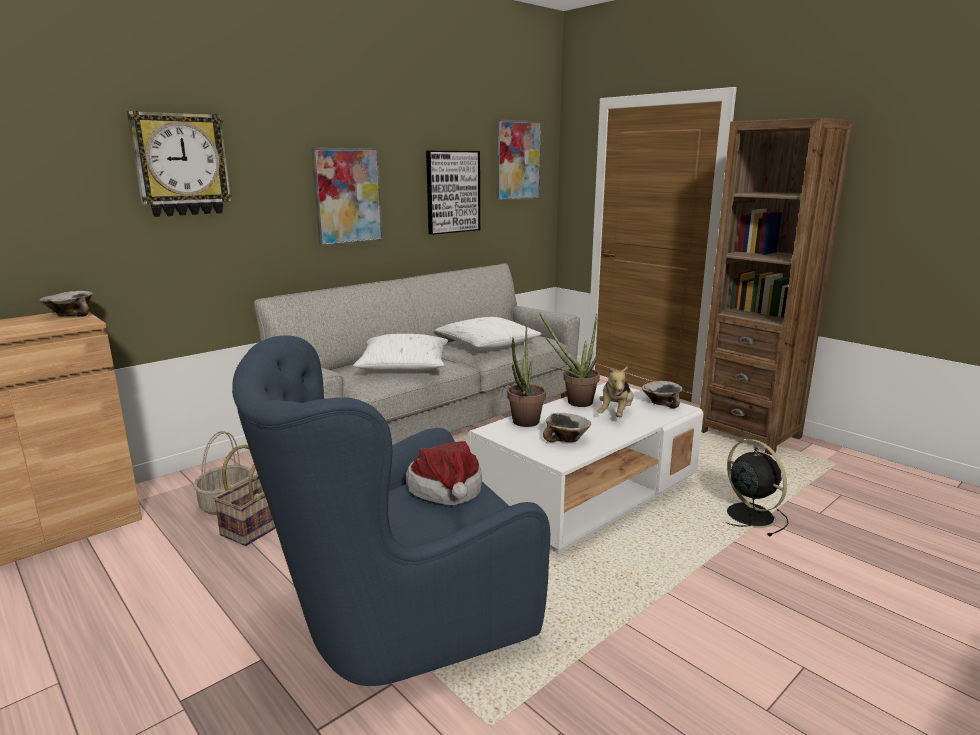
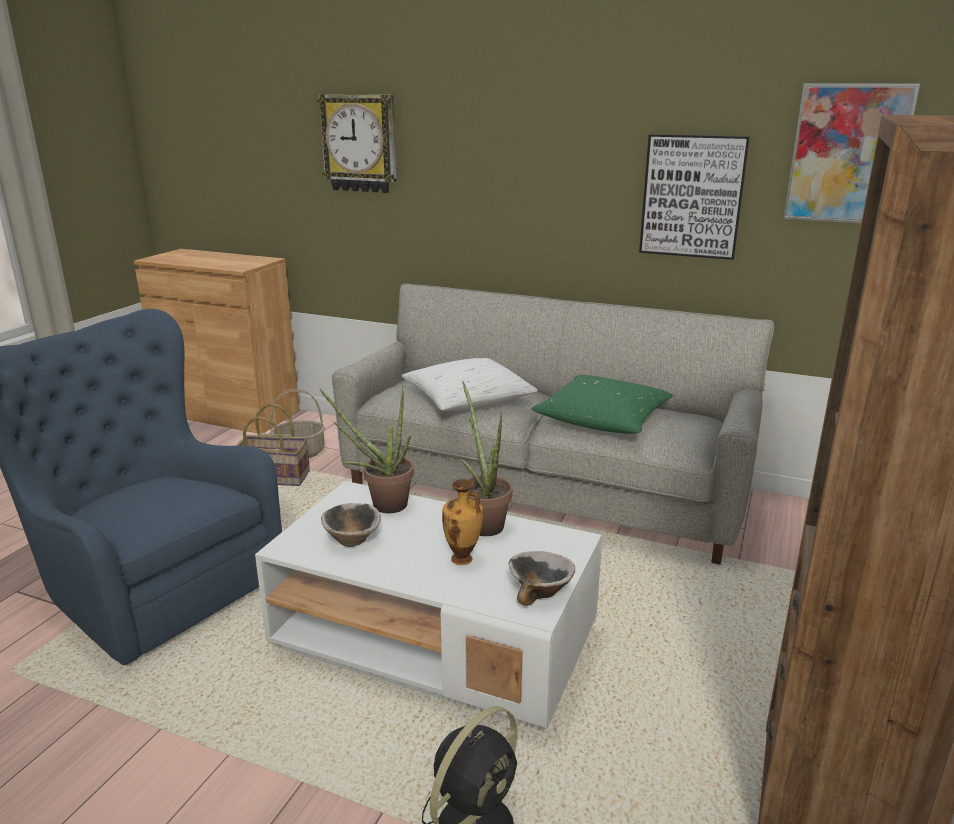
camera: 65 degrees right, 5 degrees up
(70, 315) = (260, 261): bowl -> none
(347, 196) = (525, 188): picture -> none
(447, 492) = (171, 500): hat -> none
(487, 345) = (602, 419): white pillow -> green pillow
(616, 414) = (463, 560): plush toy -> vase

